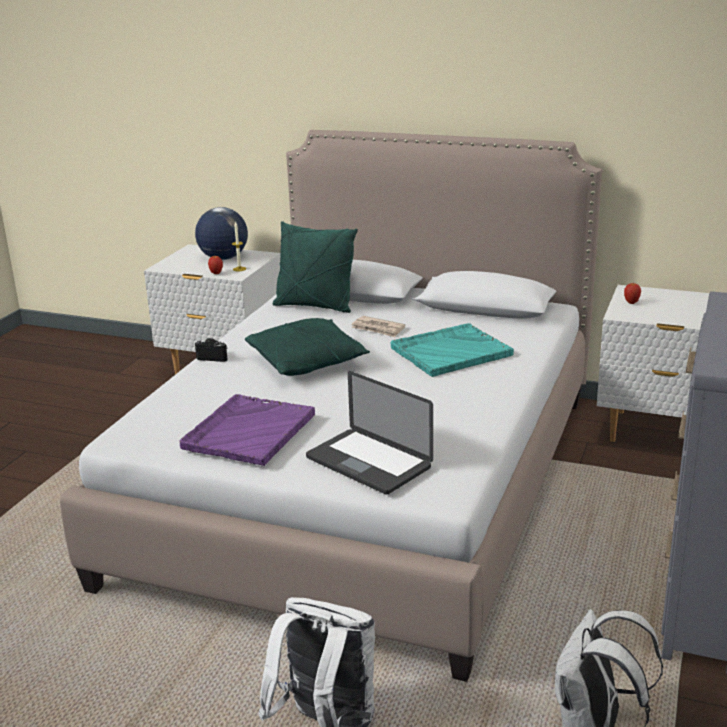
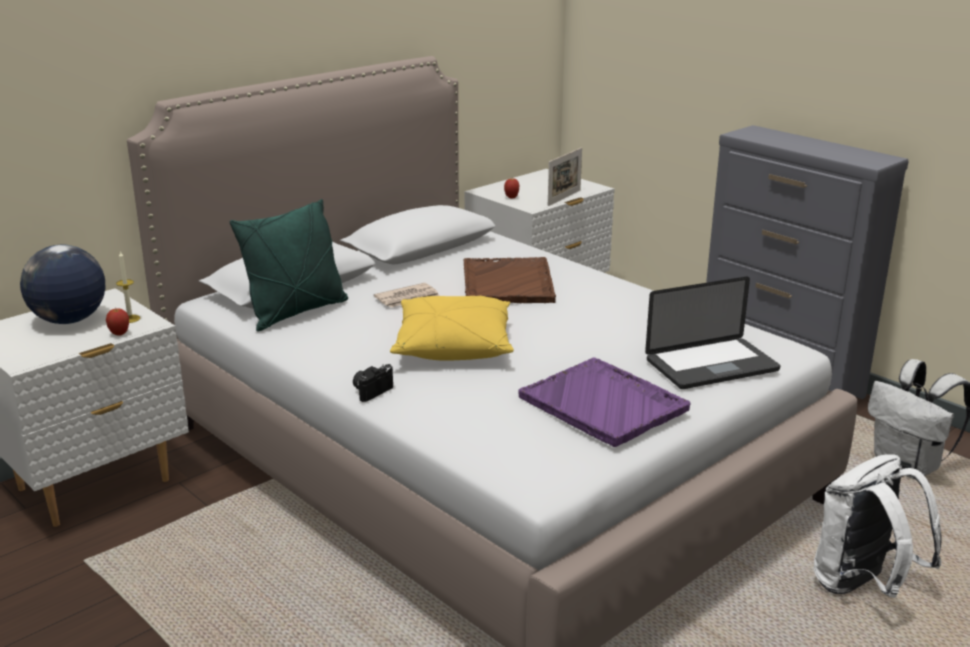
camera: 65 degrees left, 0 degrees up
(307, 362) = (453, 346): green pillow -> yellow pillow
(450, 352) = (507, 283): turquoise tray -> brown tray
(668, 320) = (564, 198): none -> picture frame

